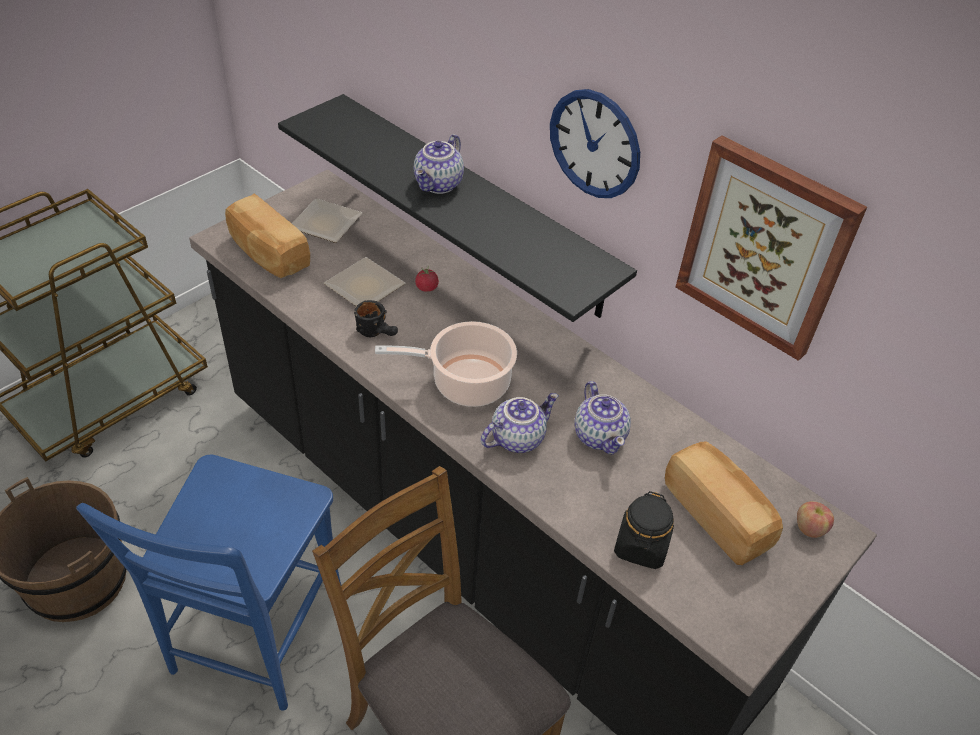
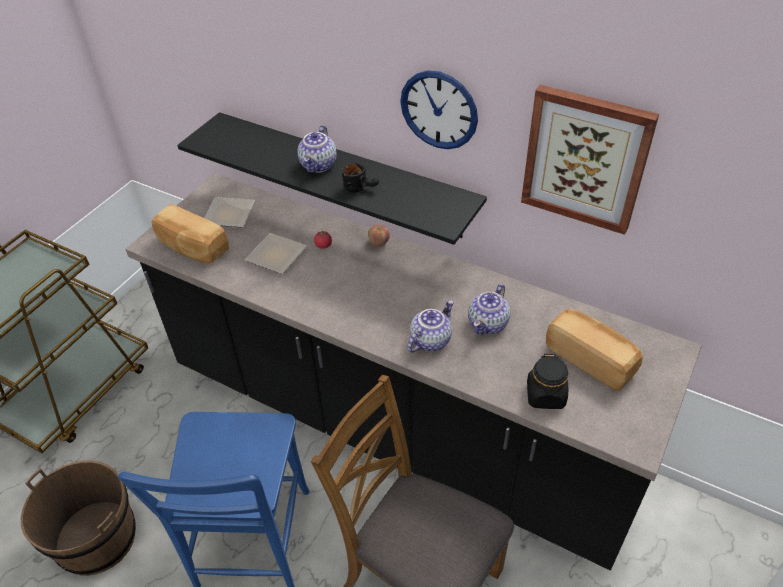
camera: 10 degrees left, 0 degrees up
(378, 332) = (299, 287): black mug -> black mug (361, 188)
(465, 383) = (377, 309): cooking pot -> none
(600, 435) = (488, 323): teapot -> teapot turned 60 degrees clockwise
(809, 528) = (655, 352): apple -> apple (379, 242)

